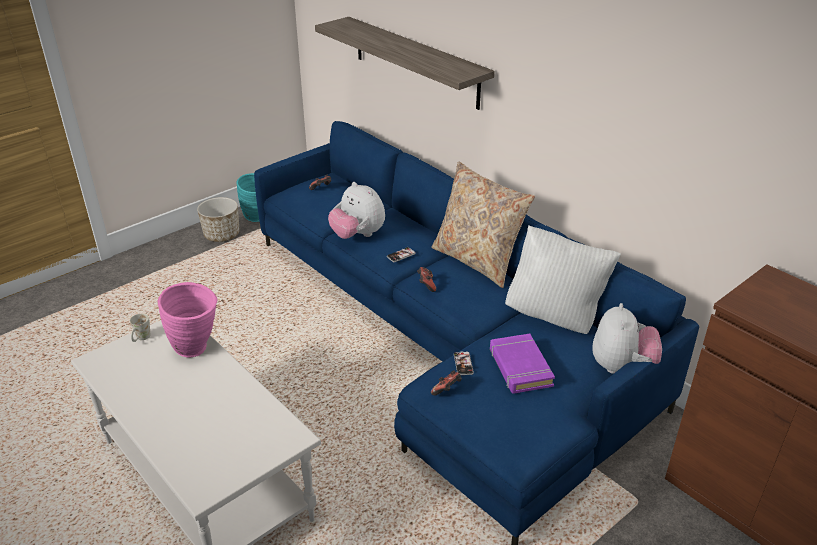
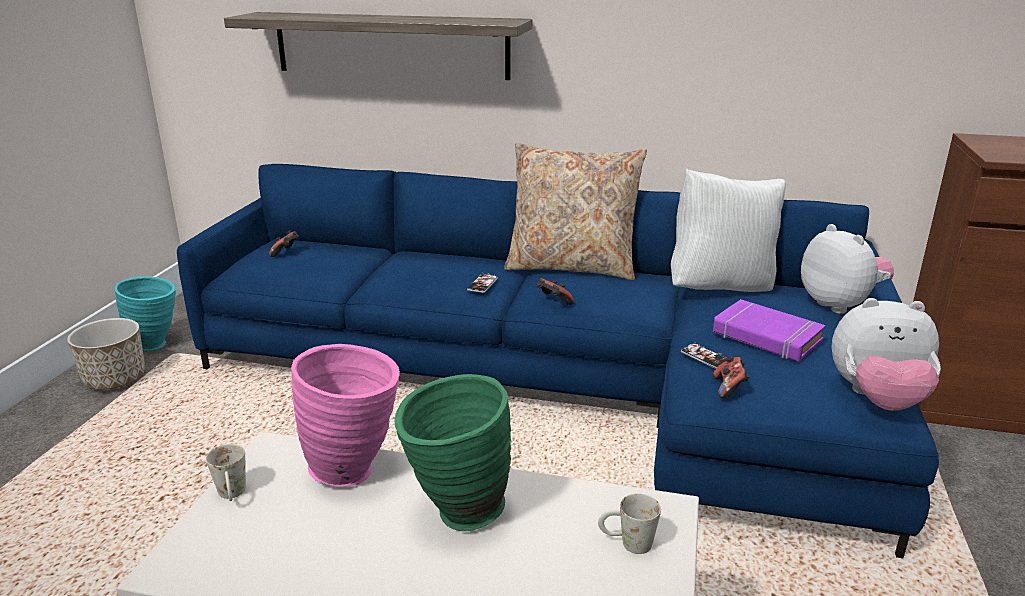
camera: 35 degrees left, 10 degrees down
(210, 391) = (455, 513): none -> green vase
(258, 443) = (627, 543): none -> white mug
(358, 235) = (399, 282): plush toy -> plush toy (877, 399)

